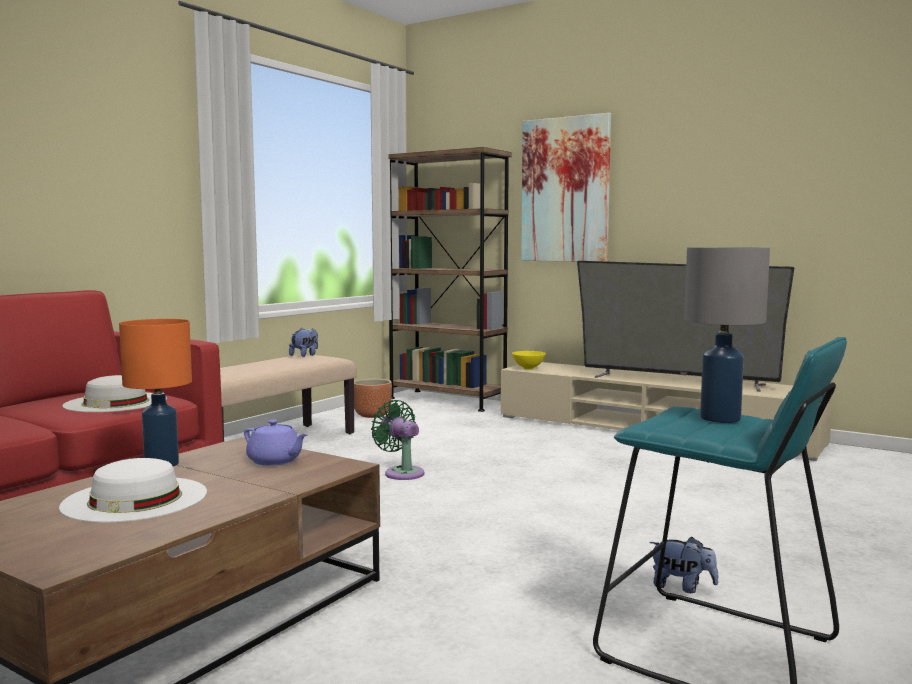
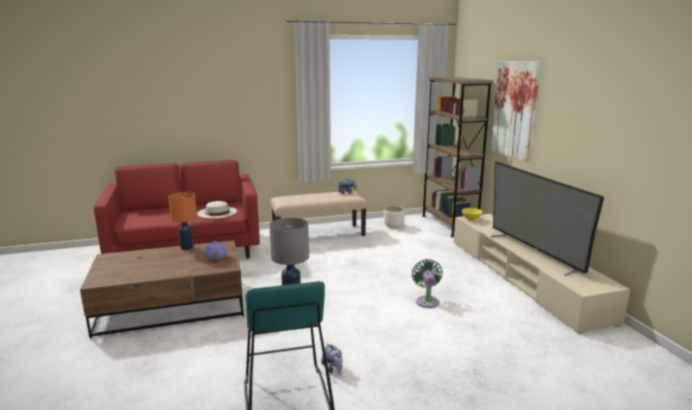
camera: 40 degrees right, 10 degrees up
(135, 499) = (152, 262): white hat -> none
(372, 415) = (393, 226): brown planter -> white planter
(401, 473) = (342, 266): green fan -> green fan (427, 301)

